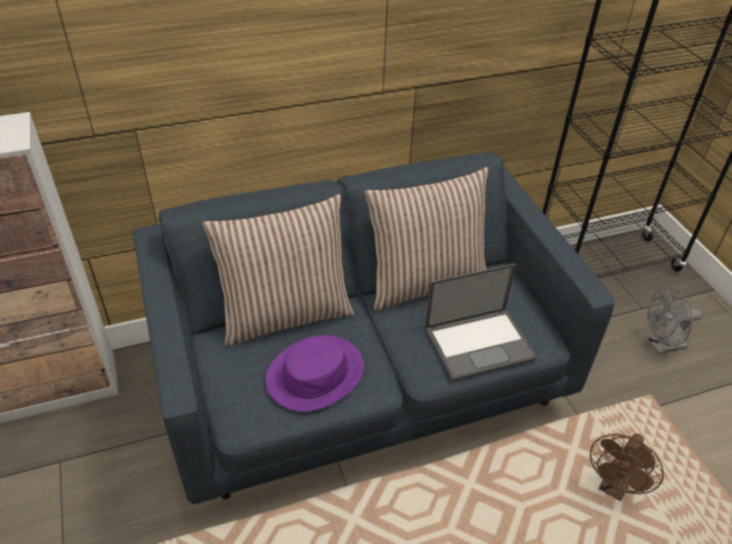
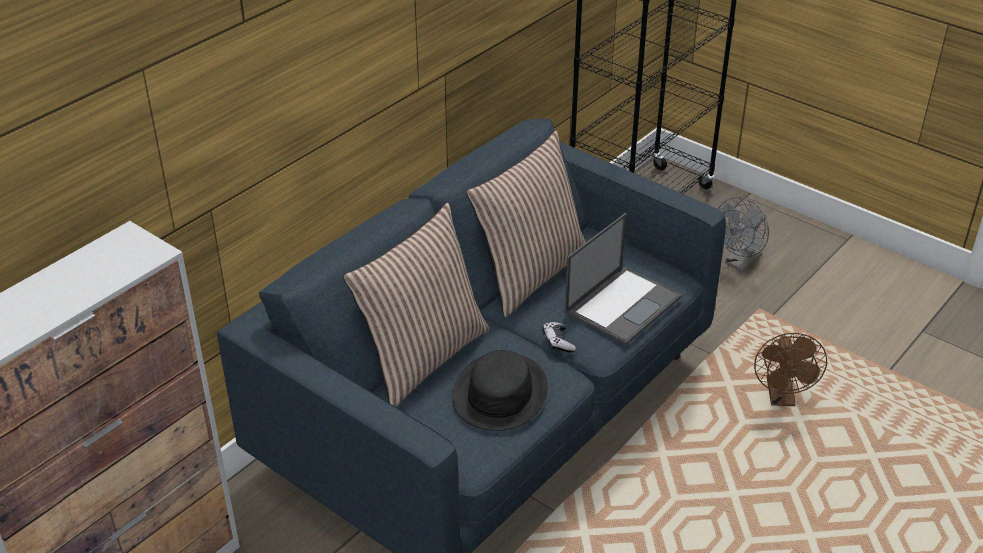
camera: 30 degrees left, 5 degrees down
(315, 373) = (499, 393): purple hat -> black hat
(398, 351) = (557, 342): none -> game controller

